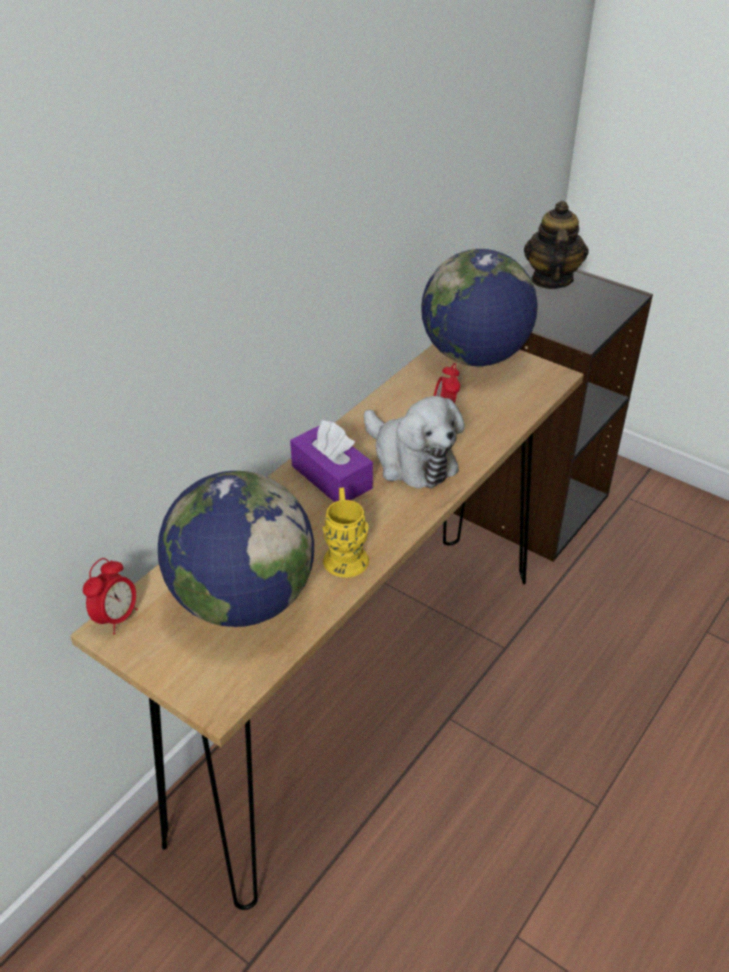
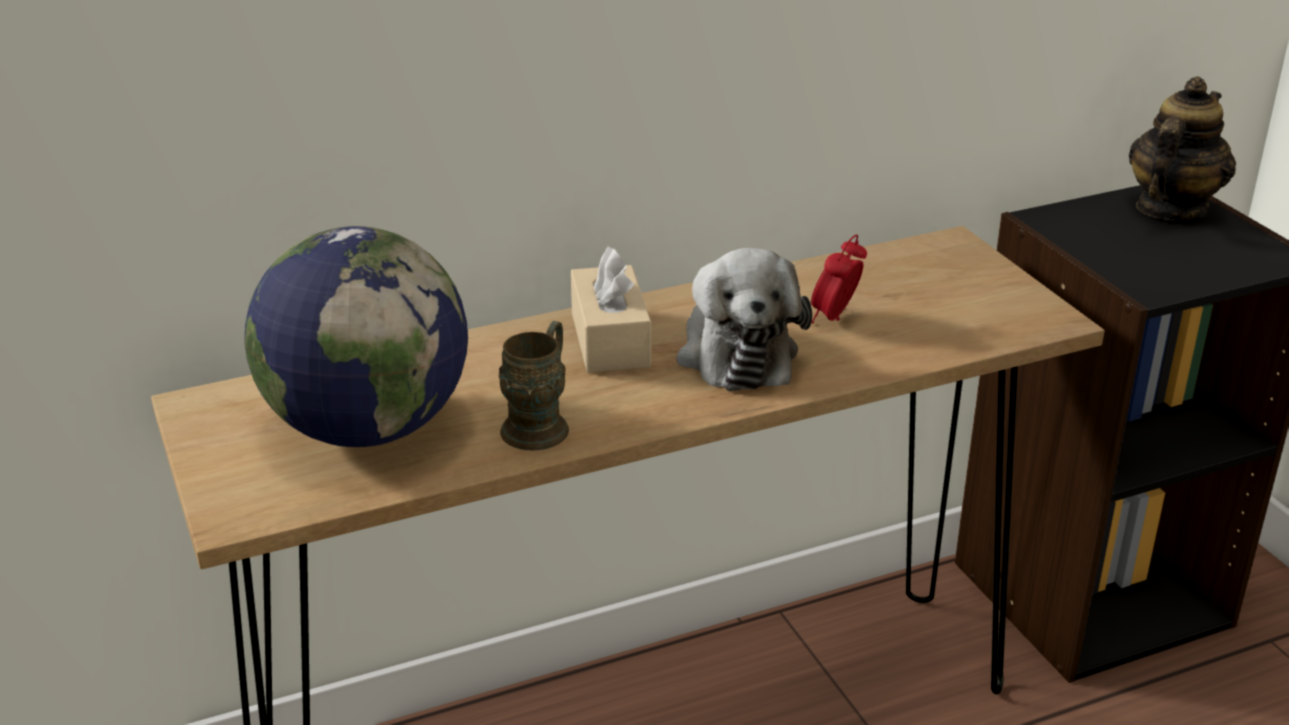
camera: 30 degrees right, 10 degrees down
(116, 618) = (214, 396): alarm clock -> none
(331, 477) = (610, 340): purple tissue box -> beige tissue box
(345, 553) = (541, 423): yellow mug -> brown mug
(474, 356) = (952, 266): globe -> none

